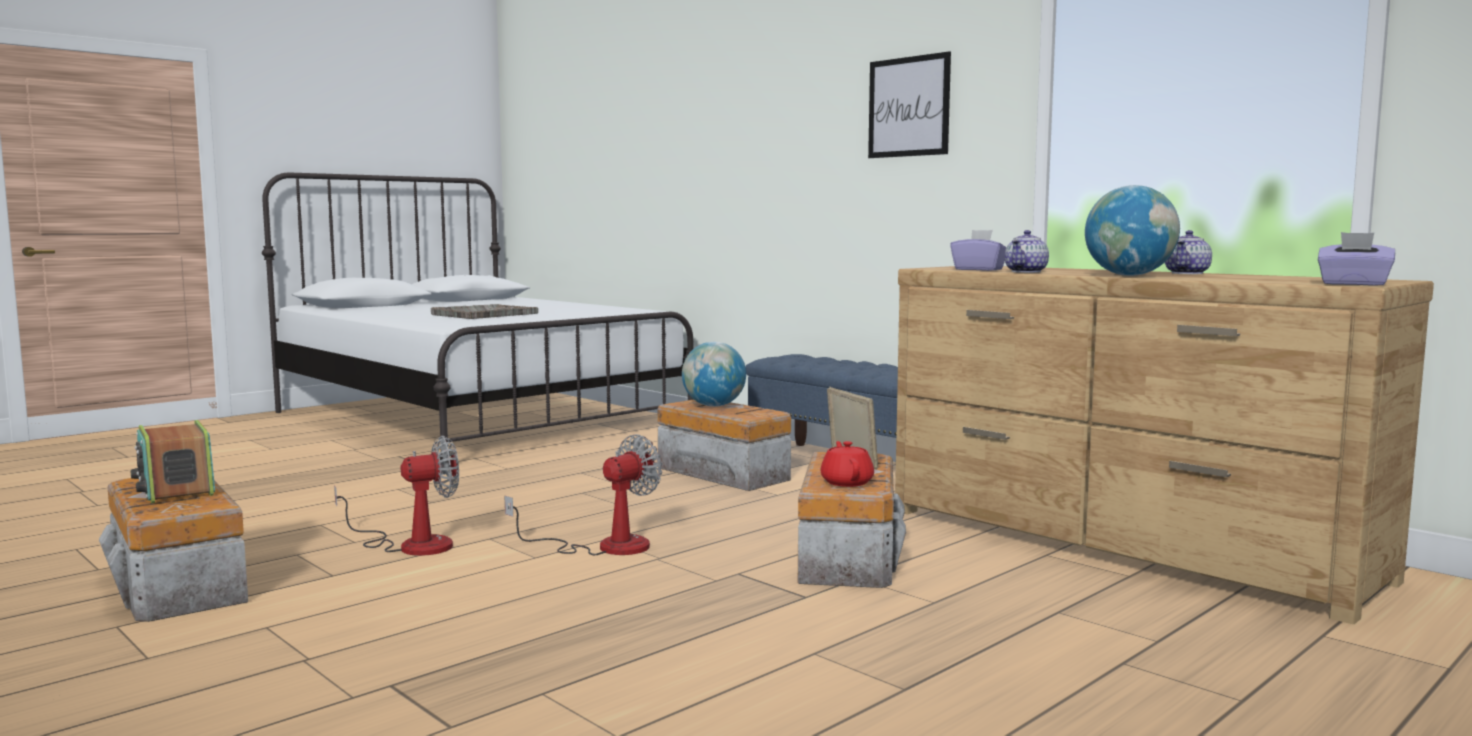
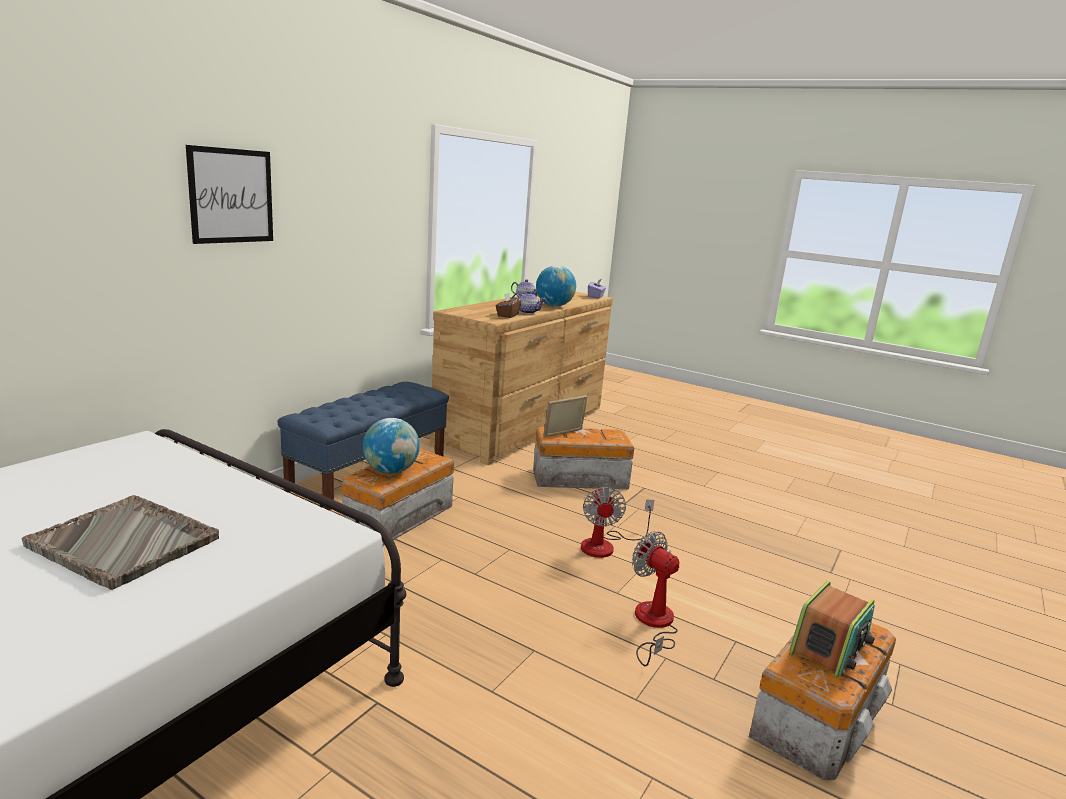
camera: 105 degrees left, 10 degrees up
(605, 546) = (606, 545): fan -> fan turned 120 degrees counterclockwise
(847, 482) = (610, 436): red teapot -> none
(909, 107) = (357, 198): picture -> picture (231, 196)
(979, 269) = (507, 315): purple tissue box -> brown tissue box

